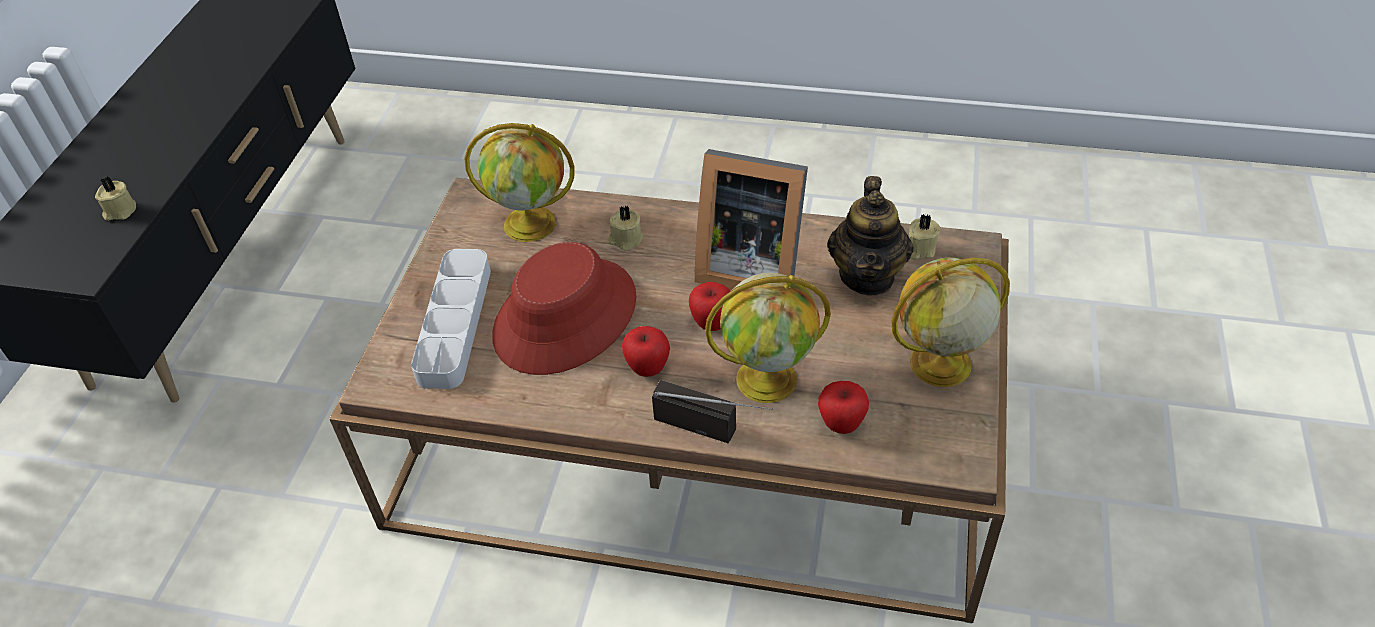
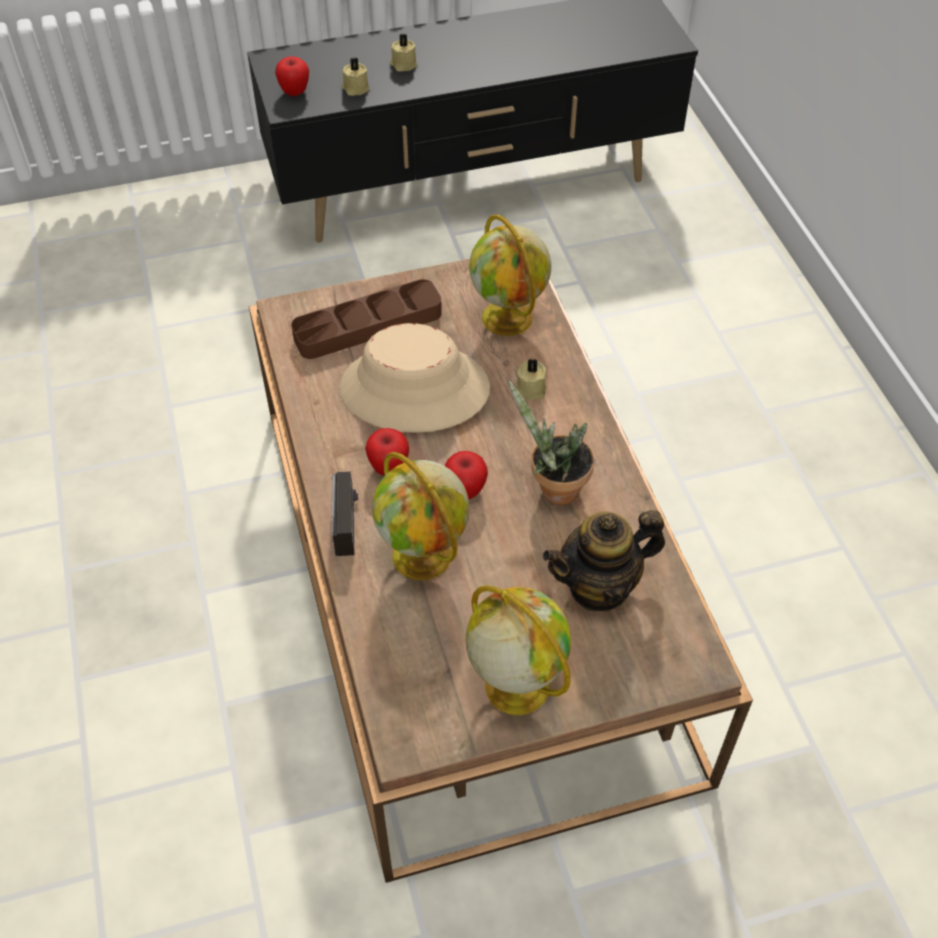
camera: 60 degrees right, 5 degrees up
(455, 323) = (368, 325): grey tray -> brown tray
(566, 317) = (414, 390): red hat -> beige hat
(748, 266) = (553, 489): picture frame -> potted plant
(841, 424) = (399, 630): apple -> apple (295, 92)
(919, 249) = (665, 617): beige candle -> beige candle (403, 65)

